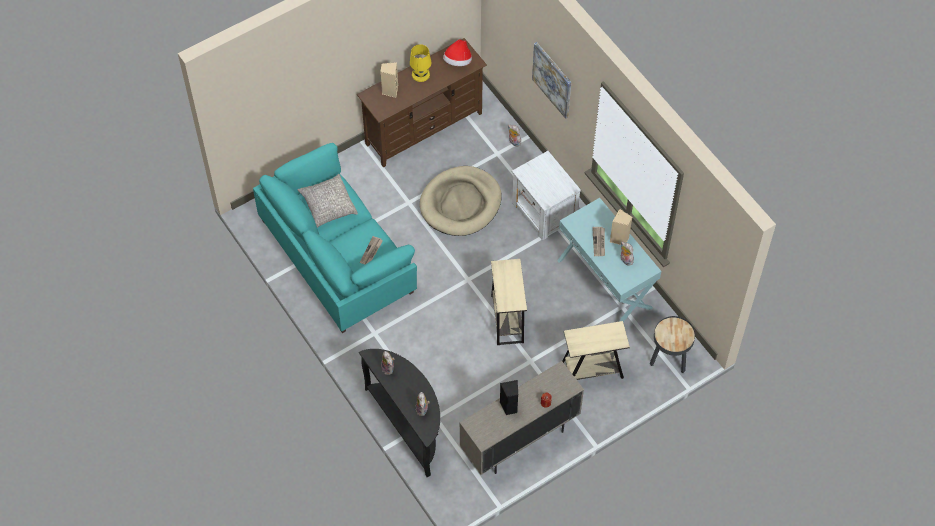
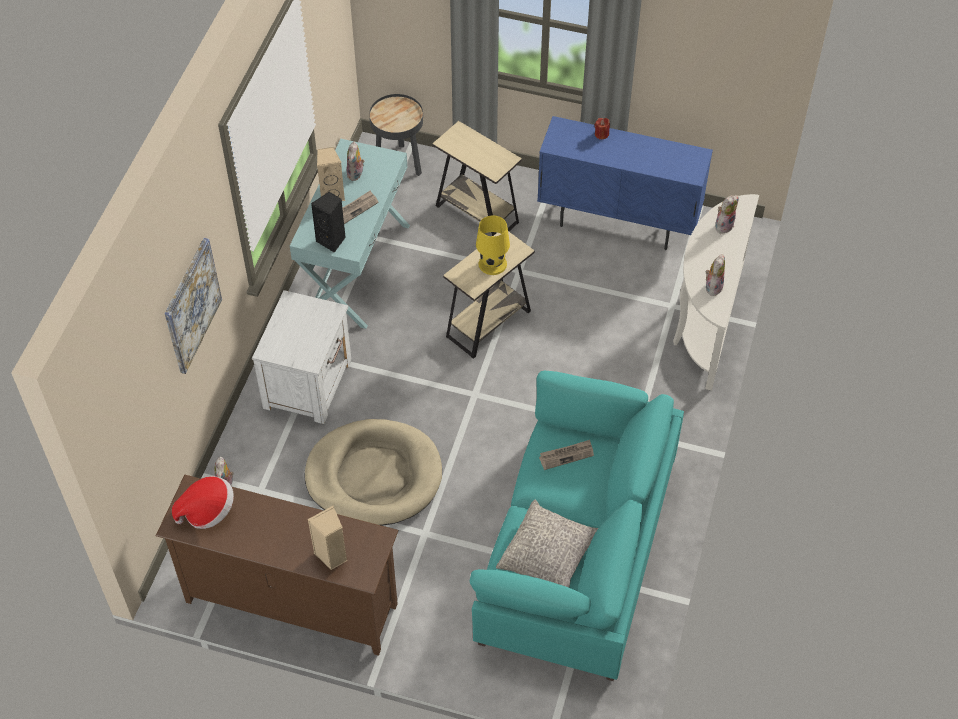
camera: 130 degrees left, 5 degrees down
(409, 425) = (705, 322): black console table -> white console table
(421, 74) = (269, 539): yellow table lamp -> yellow table lamp (492, 263)
(509, 407) = (639, 158): black speaker -> black speaker (332, 240)
(519, 440) = (618, 222): beige cabinet -> blue cabinet

